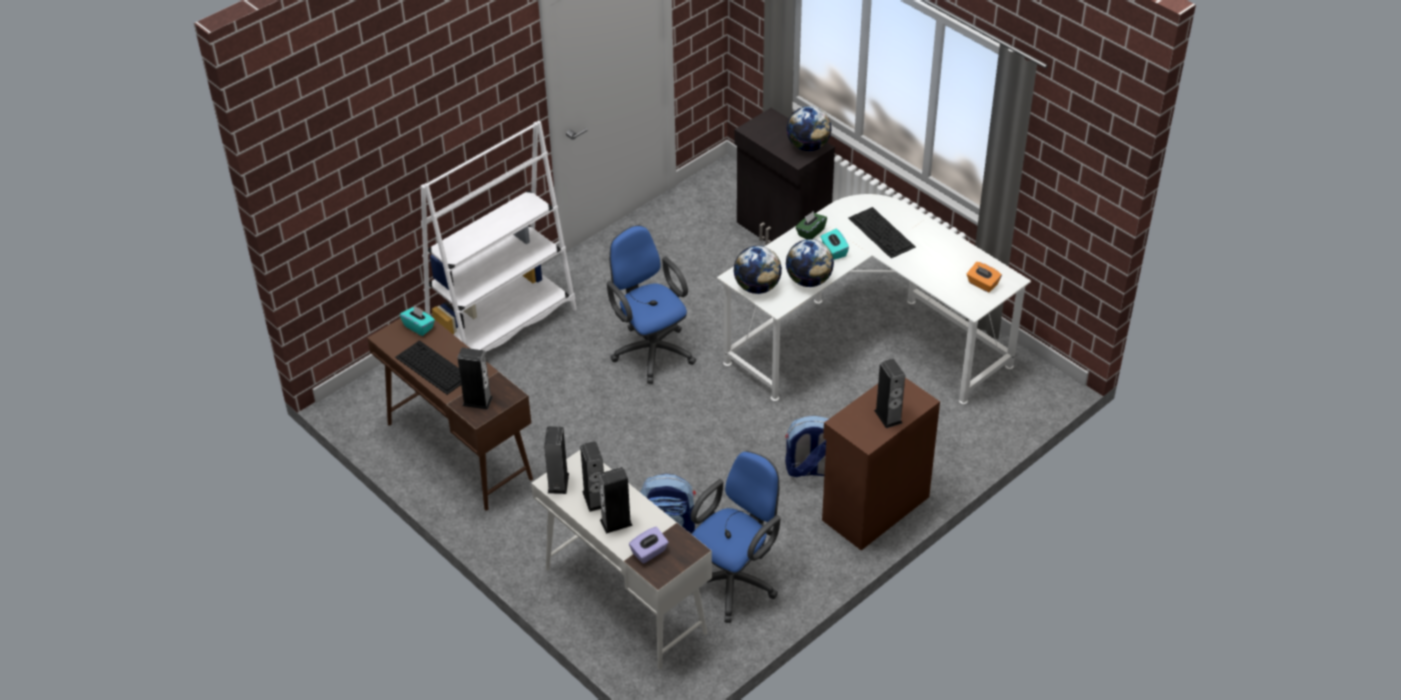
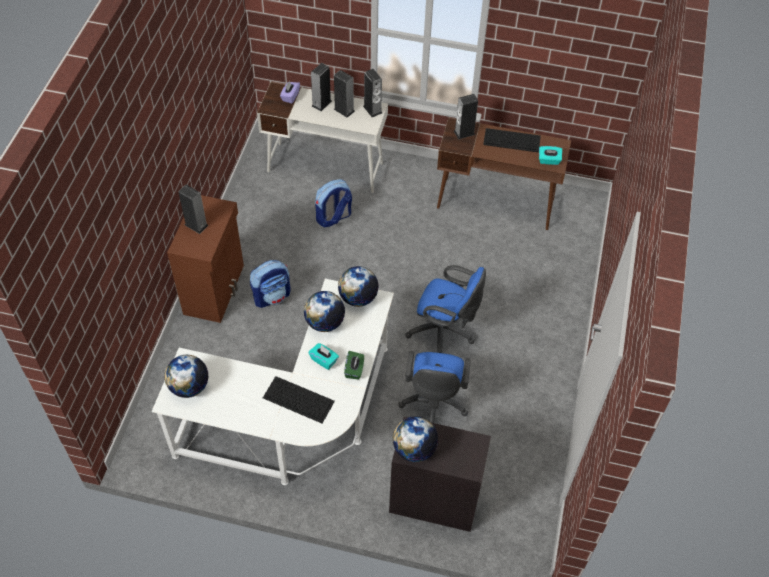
camera: 145 degrees right, 10 degrees up
(502, 326) = (557, 299): white bookcase -> none
(735, 580) = (272, 205): blue office chair -> blue office chair (433, 404)
(982, 284) = (189, 386): orange tissue box -> globe

